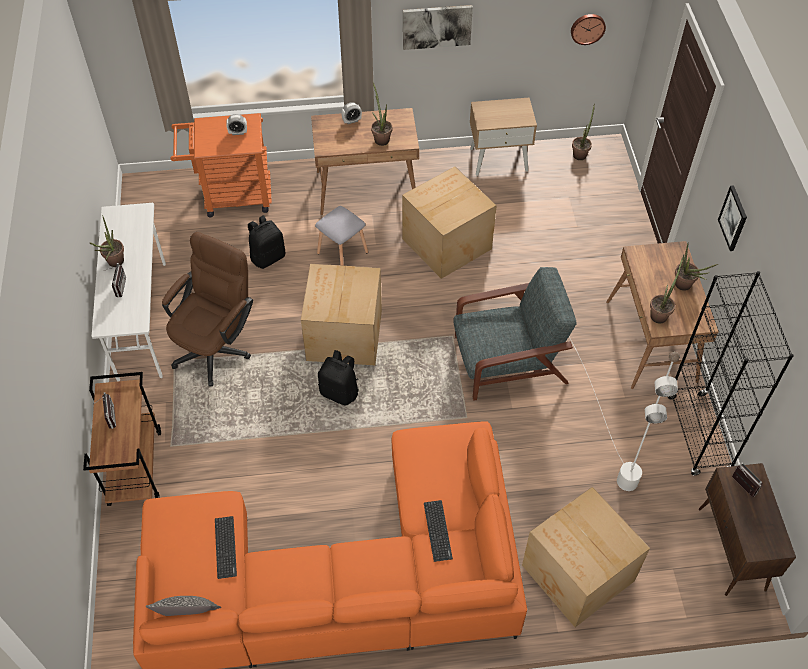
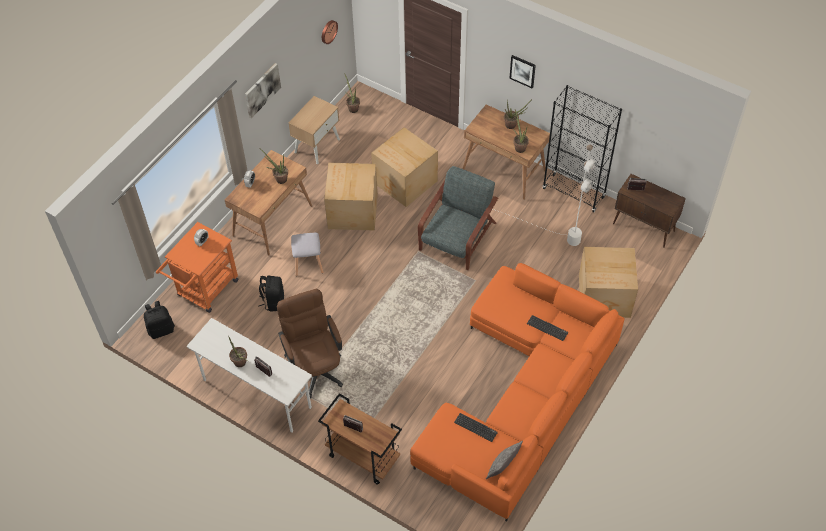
camera: 50 degrees left, 0 degrees up
(340, 392) = (405, 326): black backpack -> black backpack (161, 329)
(343, 336) = (368, 301): cardboard box -> cardboard box (405, 182)

